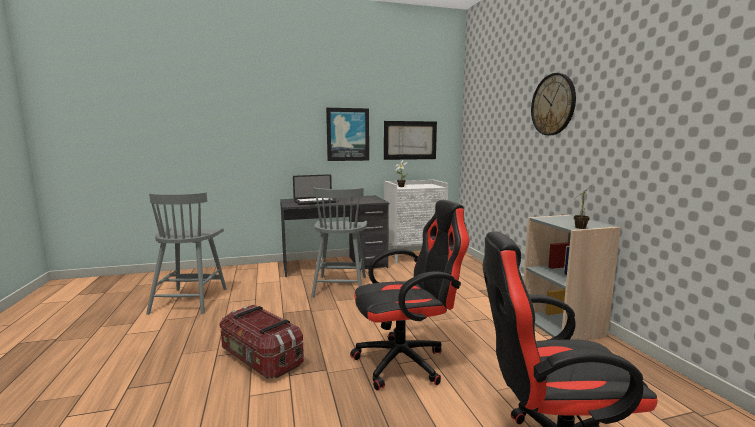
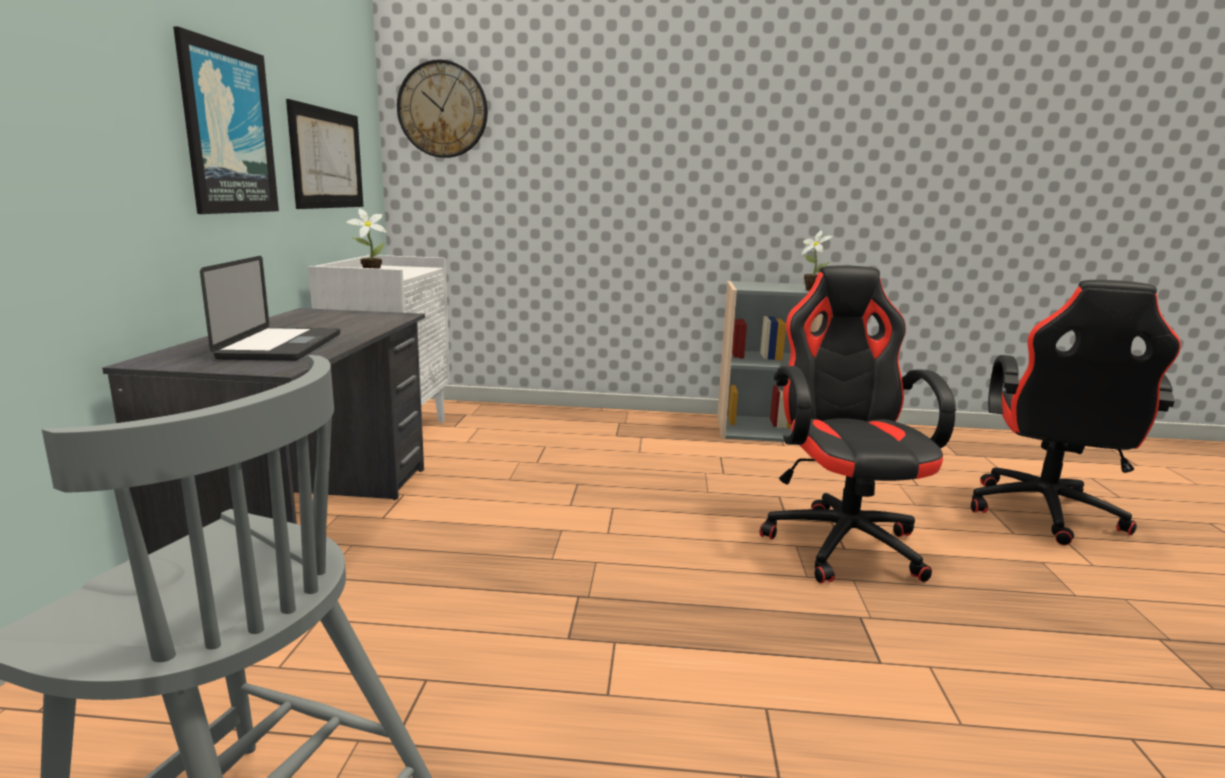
camera: 70 degrees left, 5 degrees up
(260, 359) = (809, 696): storage box -> none
(340, 286) = (468, 537): grey chair -> none
(553, 104) = (672, 115): wall clock -> wall clock (443, 110)

